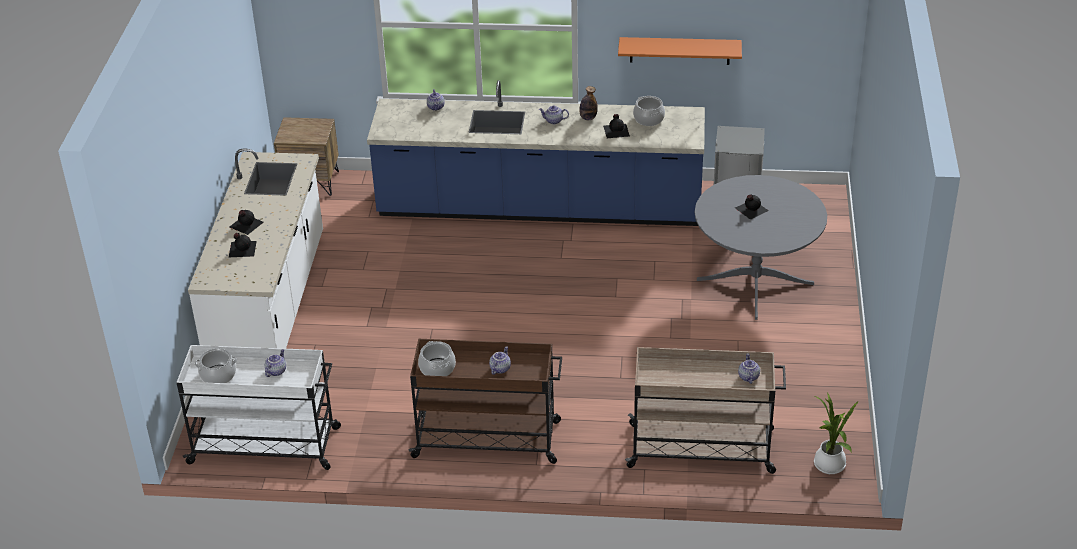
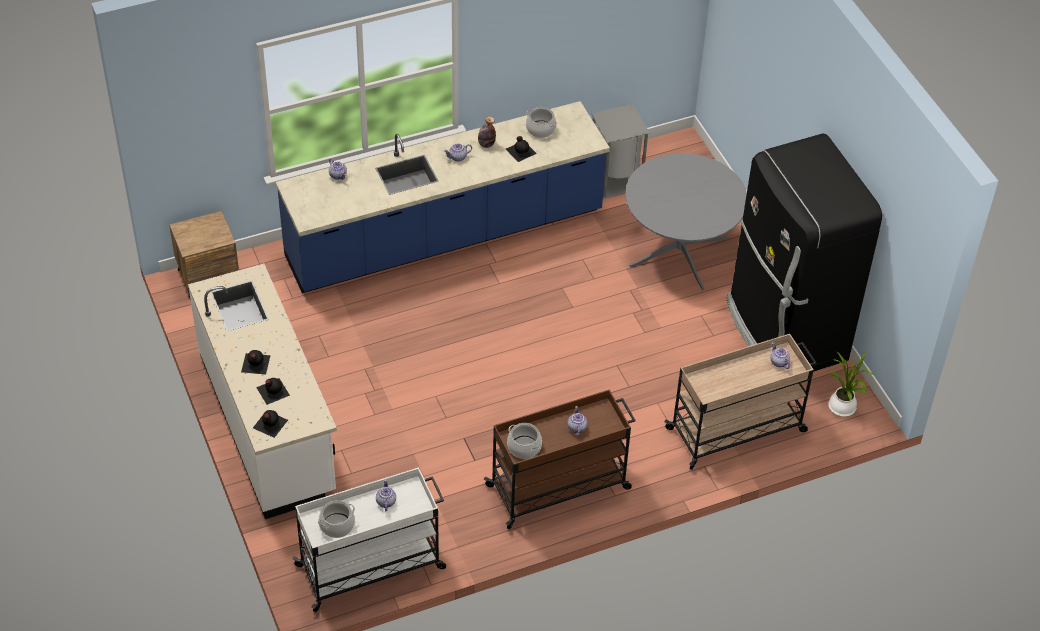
camera: 30 degrees left, 10 degrees up
(679, 50) = (550, 56): orange shelf -> none
(750, 209) = (676, 194): black bottle -> black bottle (269, 424)
(815, 380) = (784, 332): none -> black fridge

